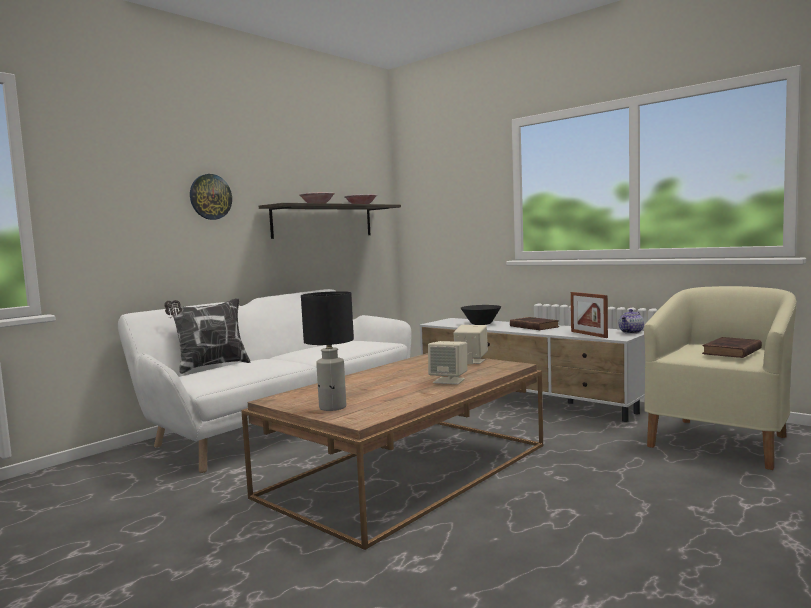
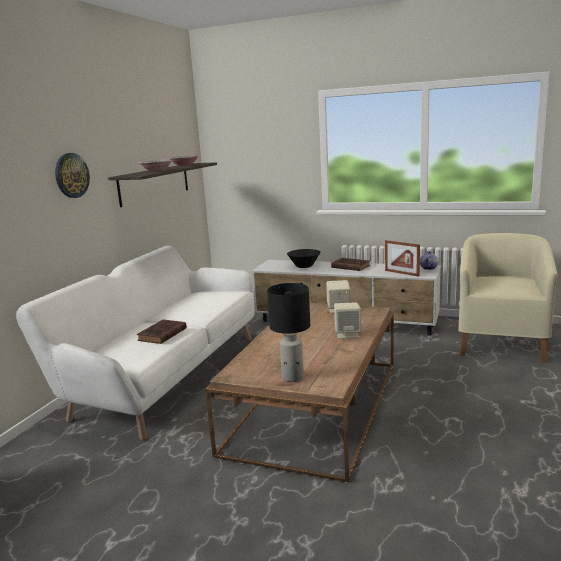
camera: 20 degrees left, 10 degrees up
(211, 366) = (108, 340): pillow -> none
(731, 352) = (514, 284): brown book -> brown book (161, 335)

